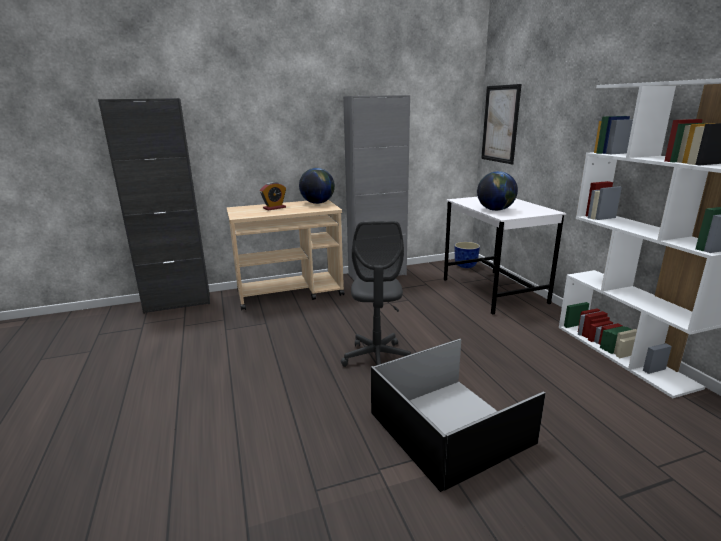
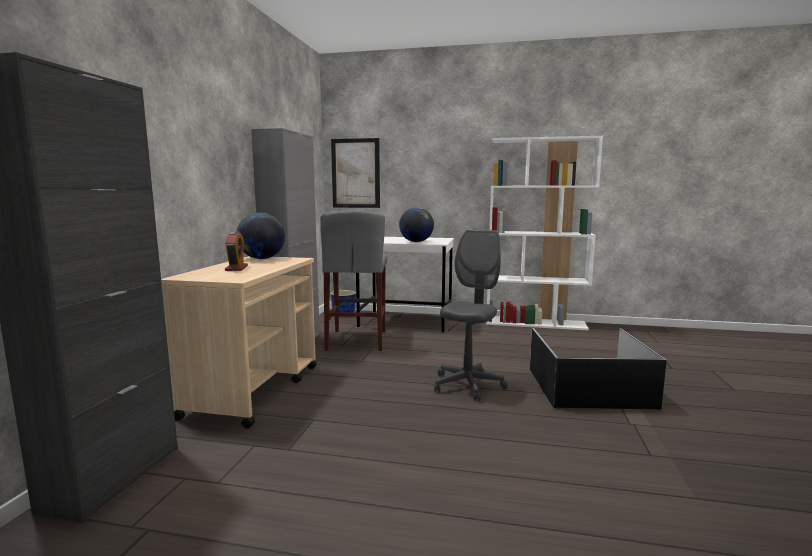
camera: 60 degrees left, 10 degrees down
(377, 359) = (468, 385): grey office chair -> grey office chair turned 90 degrees counterclockwise
(415, 289) = (357, 340): none -> grey stool

